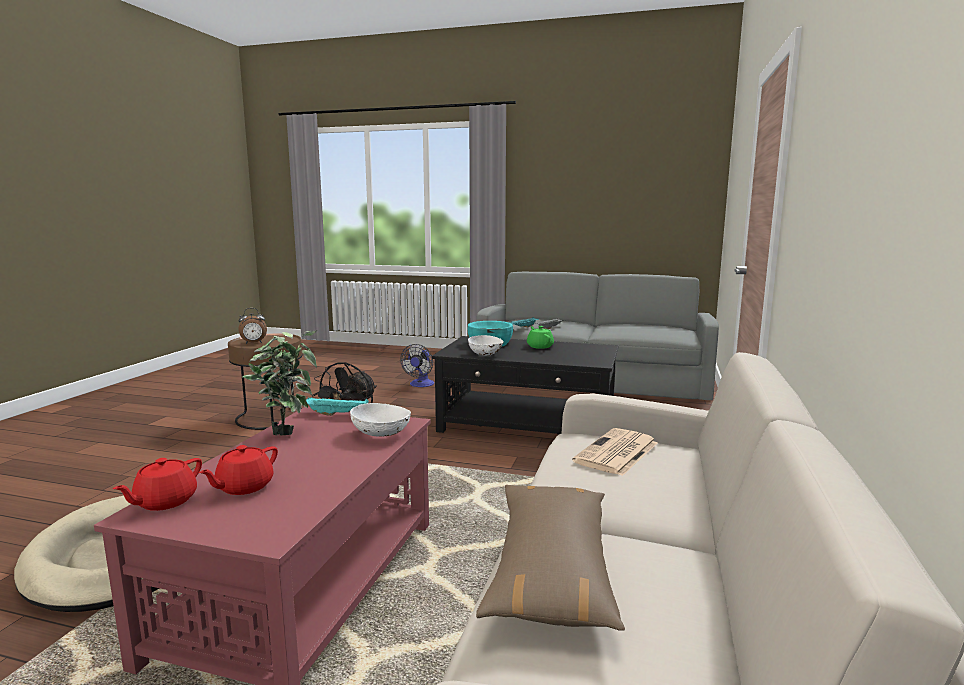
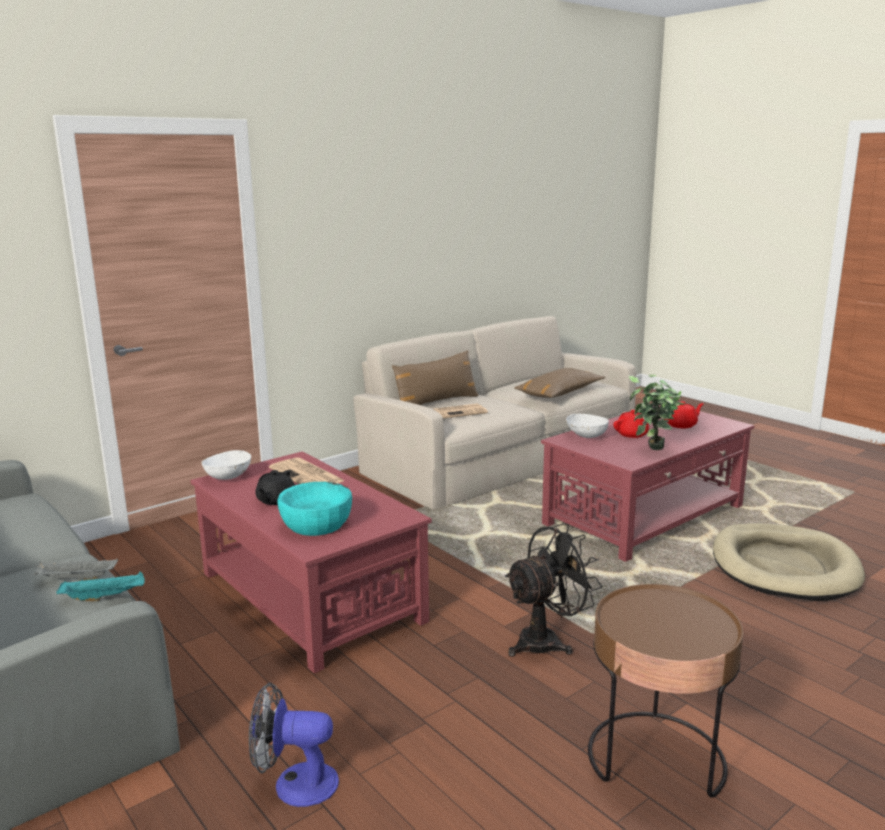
camera: 145 degrees left, 5 degrees up
(164, 502) = (723, 426): red teapot -> red teapot (632, 434)
(253, 343) = (690, 619): alarm clock -> none
(337, 414) = (608, 457): turquoise tray -> none
(420, 385) = (295, 784): fan -> fan turned 135 degrees counterclockwise
(486, 355) = (369, 500): white bowl -> white bowl (228, 476)
(528, 424) = (310, 596): black coffee table -> red coffee table
(540, 346) = (275, 500): green teapot -> black teapot
(559, 357) = (307, 475): none -> newspaper
(692, 473) = (436, 402): none -> brown pillow

